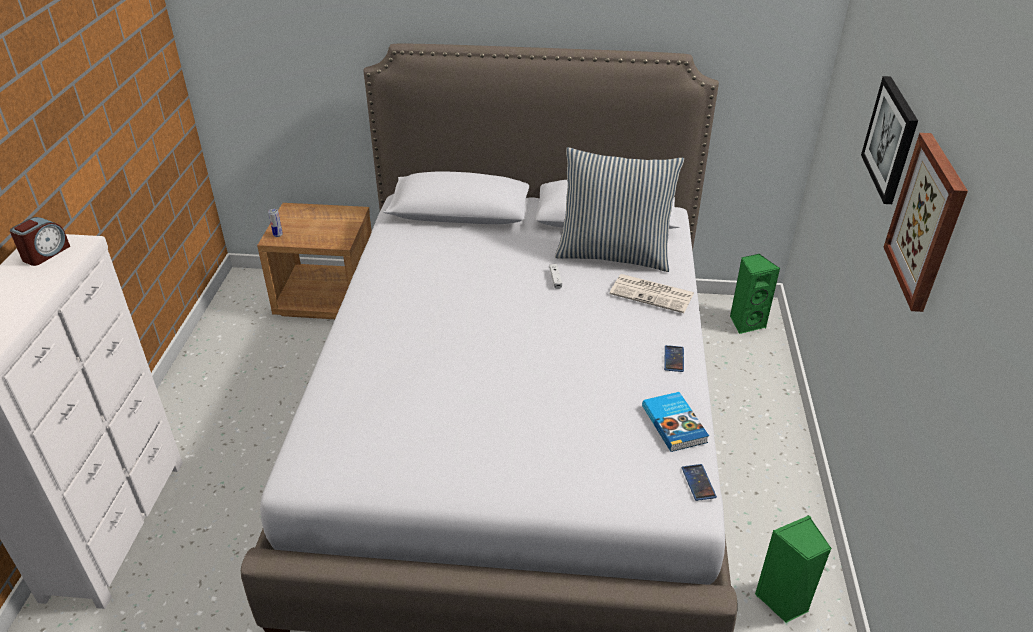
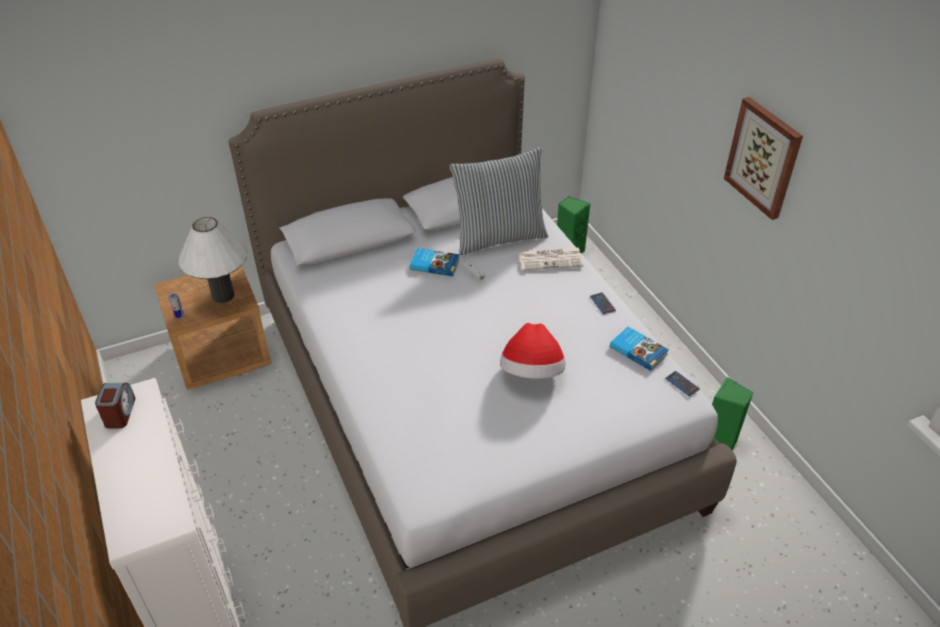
camera: 30 degrees left, 5 degrees up
(328, 230) = (223, 296): none -> white table lamp
(522, 257) = (434, 264): none -> book
(529, 398) = (532, 372): none -> hat
(891, 139) = (700, 100): picture -> none

